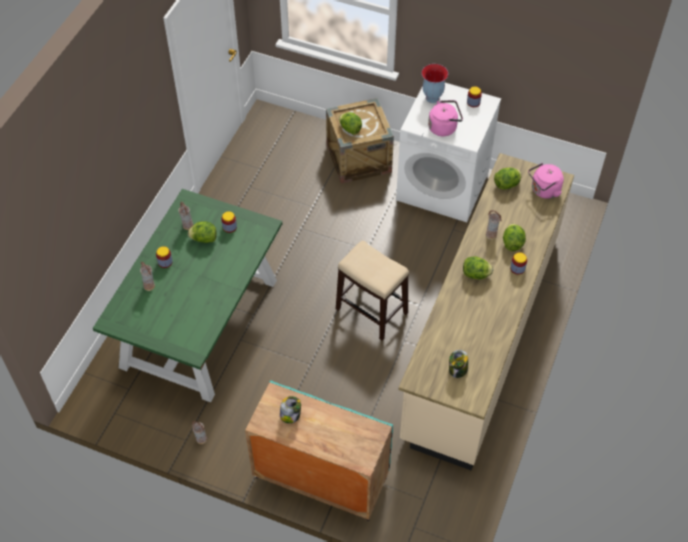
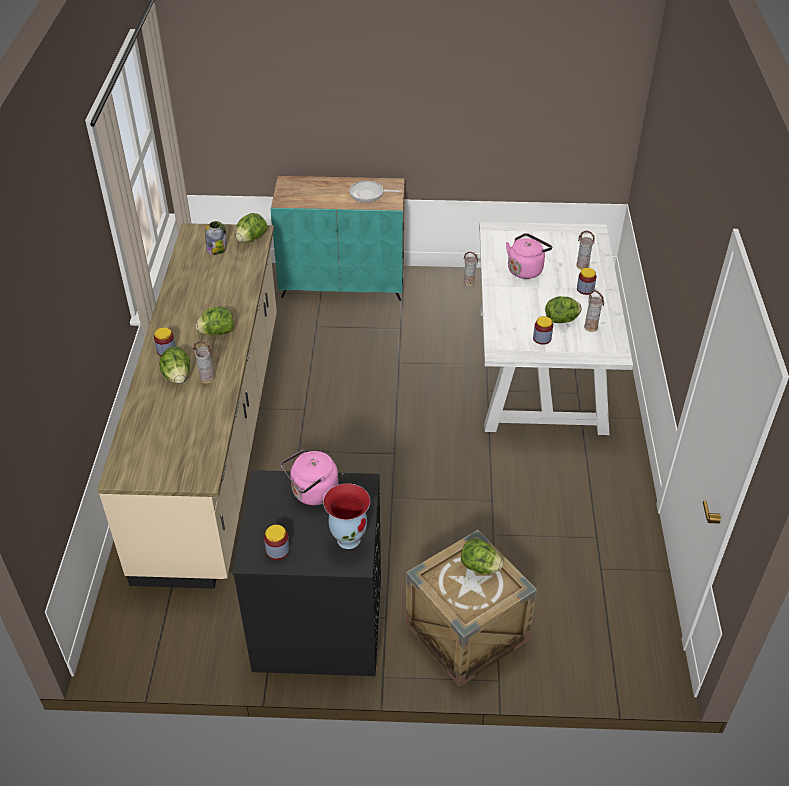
camera: 160 degrees right, 10 degrees down
(200, 322) = (540, 369): green dining table -> white dining table
(290, 415) = (369, 194): jar -> frying pan
(371, 310) = (355, 429): stool -> none
(443, 186) = (317, 624): white washing machine -> black washing machine
(507, 184) = (197, 447): lettuce -> lettuce (251, 239)
(544, 191) = (142, 452): pink kettle -> pink kettle (526, 269)

